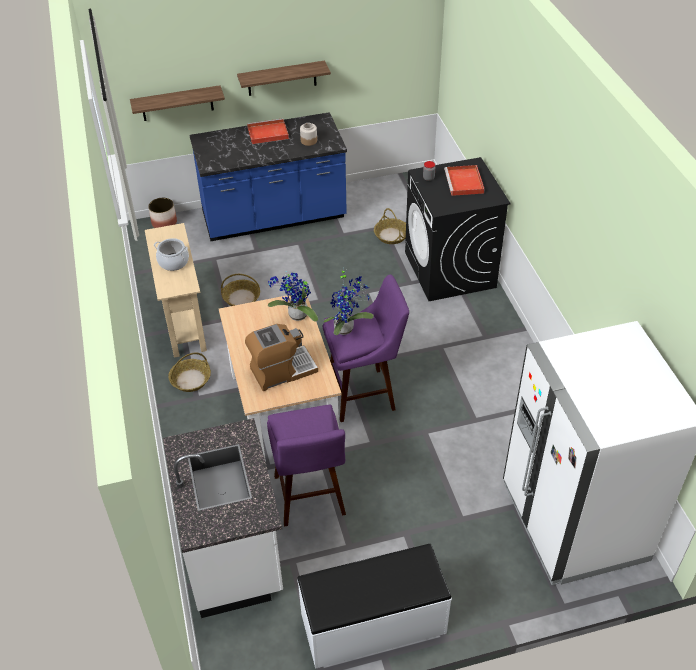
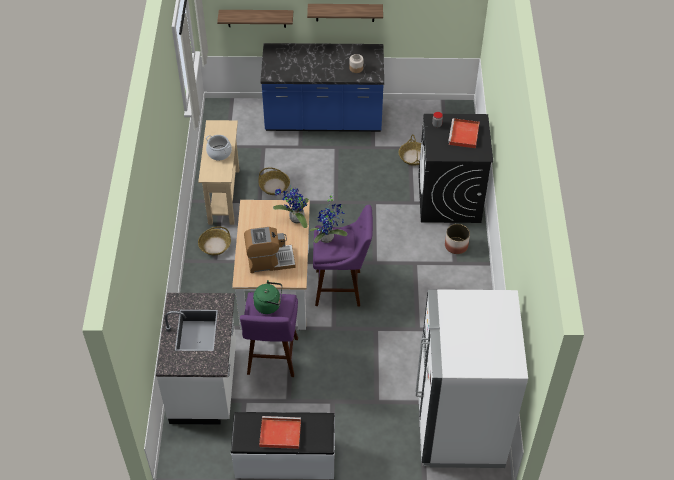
camera: 15 degrees right, 5 degrees up
(164, 223) = (234, 106): planter -> planter (456, 246)
(267, 133) = (325, 54): red tray -> red tray (279, 434)
(302, 424) = (269, 305): none -> green kettle

